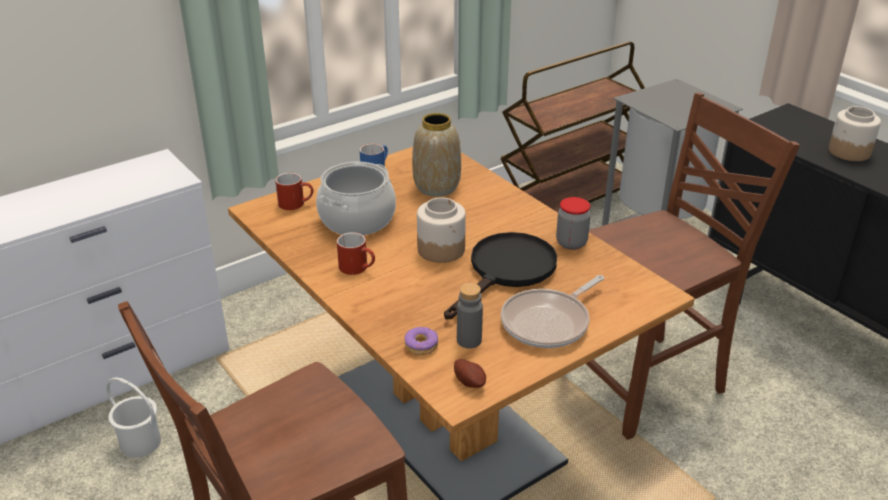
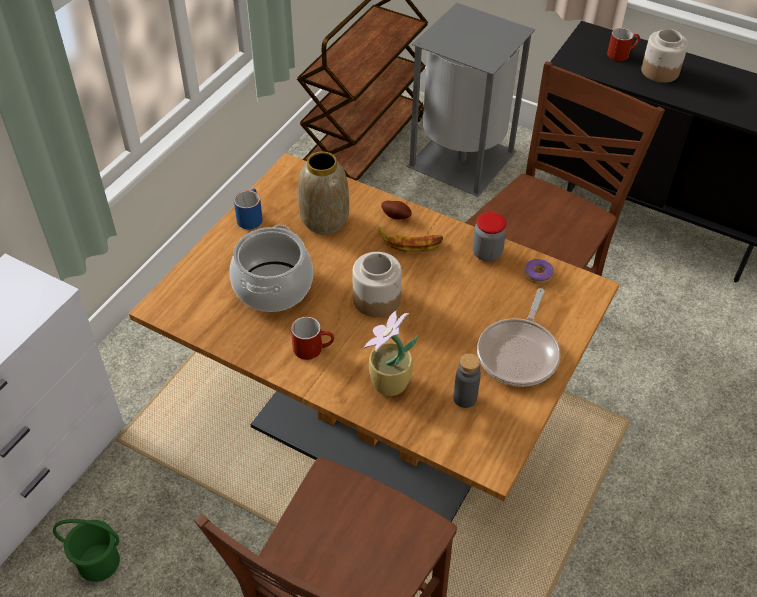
camera: 25 degrees left, 15 degrees up
(140, 443) = (99, 563): white bucket -> green bucket
(296, 203) = (198, 285): red mug -> red mug (621, 53)
(404, 311) = (388, 384): none -> potted plant
(421, 346) = (428, 419): donut -> donut (538, 275)
(470, 382) = (492, 443): potato -> potato (396, 215)
(503, 218) = (410, 242): none -> banana
(506, 272) = (450, 307): black frying pan -> none

